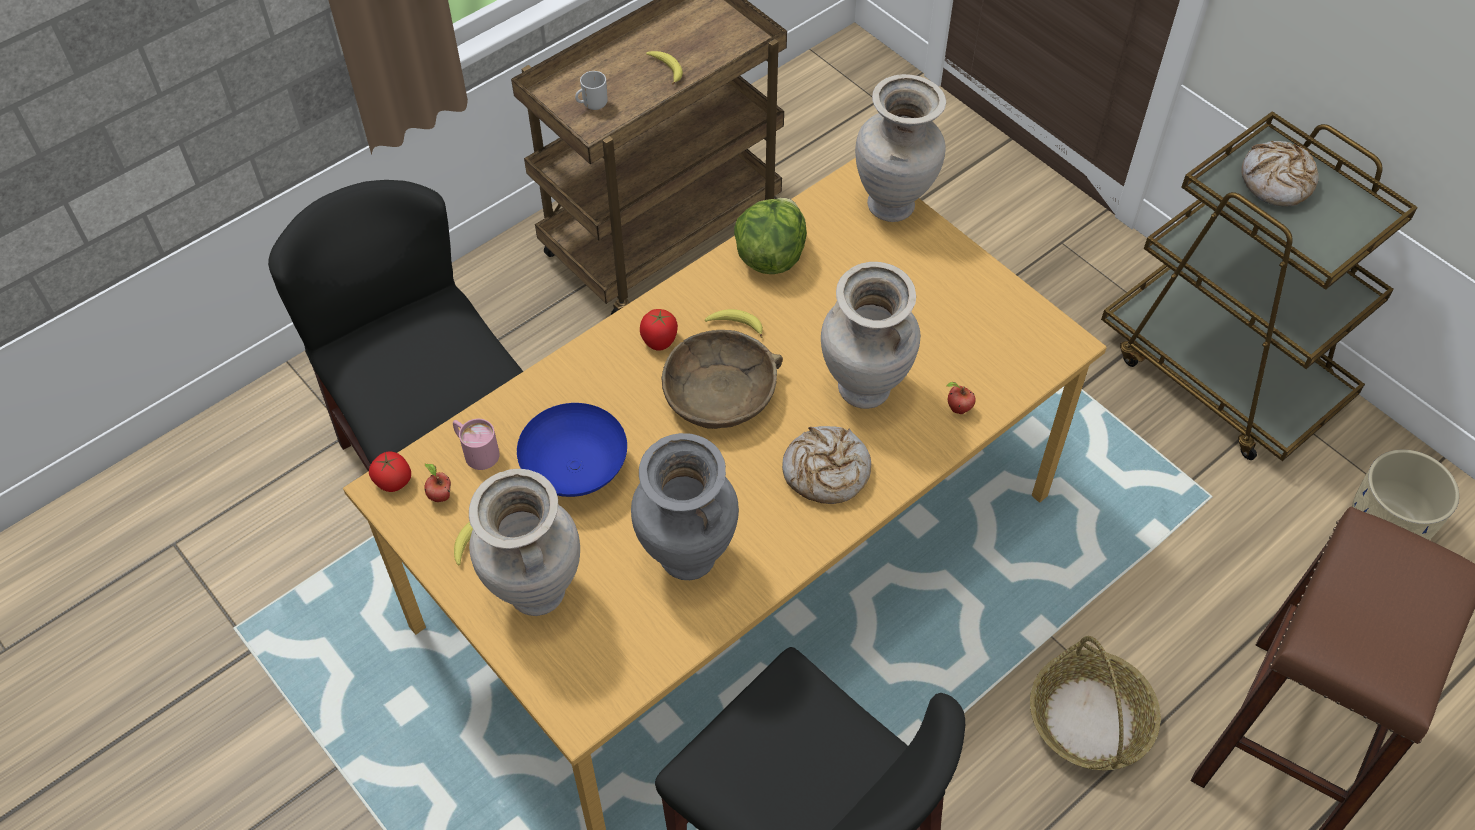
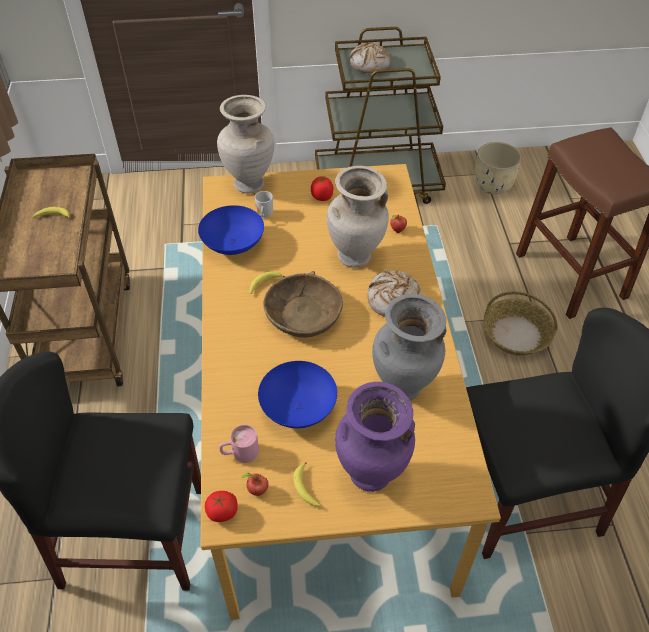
camera: 55 degrees left, 5 degrees down
(535, 593) = (370, 476): beige vase -> purple vase
(593, 105) = (39, 260): mug -> mug (264, 215)
(659, 341) = (243, 322): tomato -> tomato (322, 197)
(770, 256) = (232, 245): lettuce -> blue bowl

